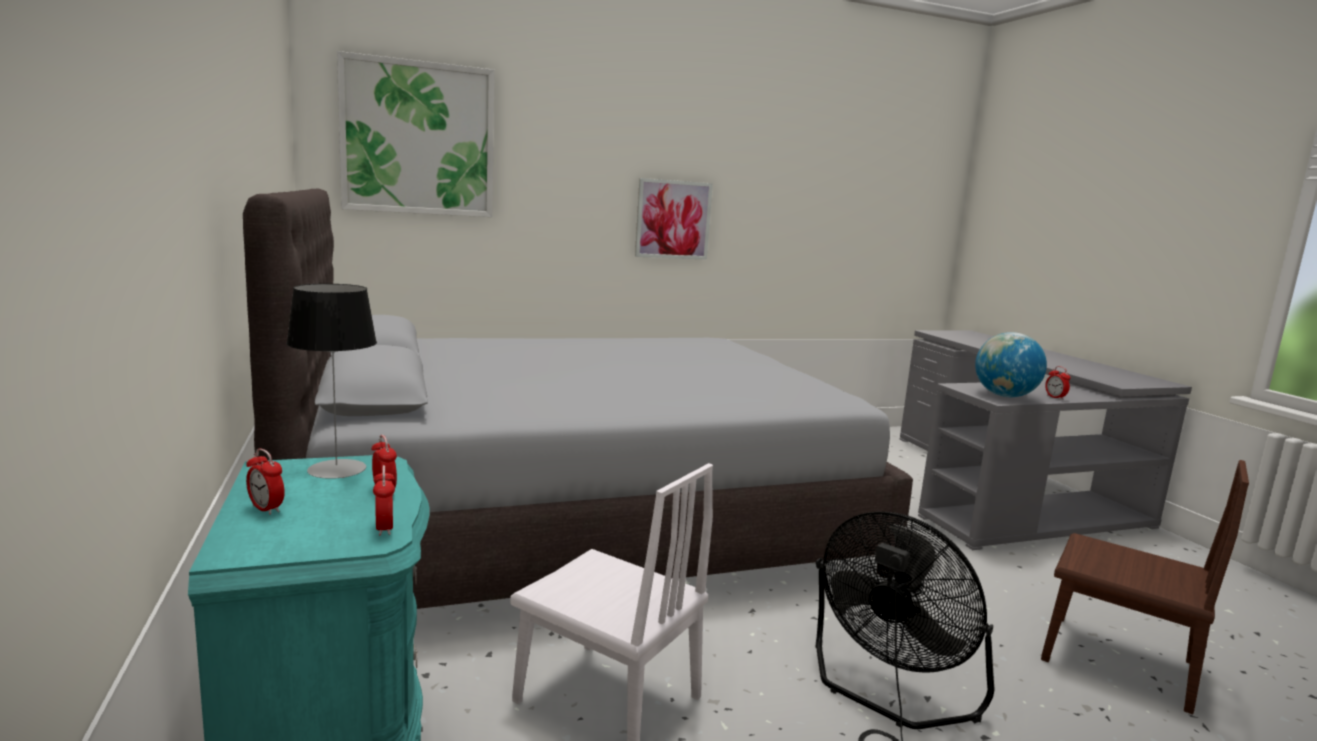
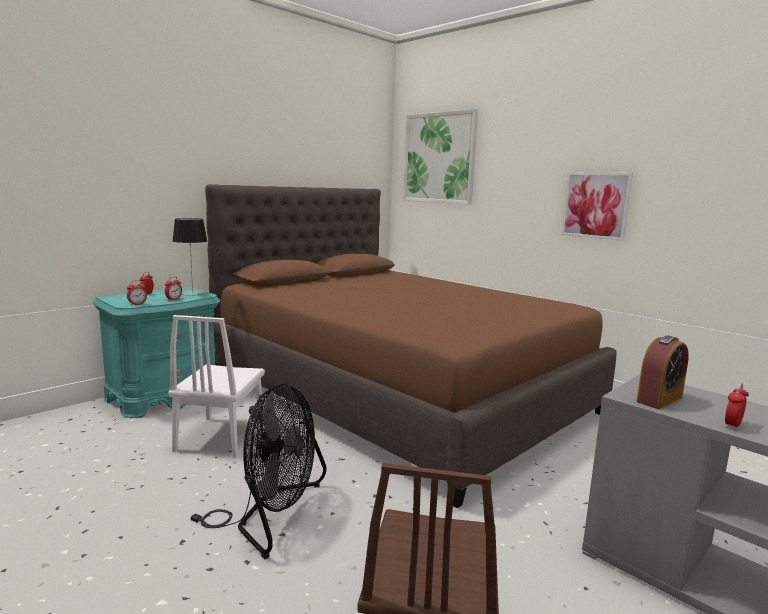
camera: 65 degrees right, 0 degrees up
(574, 519) = (397, 392): grey bed -> brown bed
(1004, 396) = (659, 399): globe -> alarm clock

